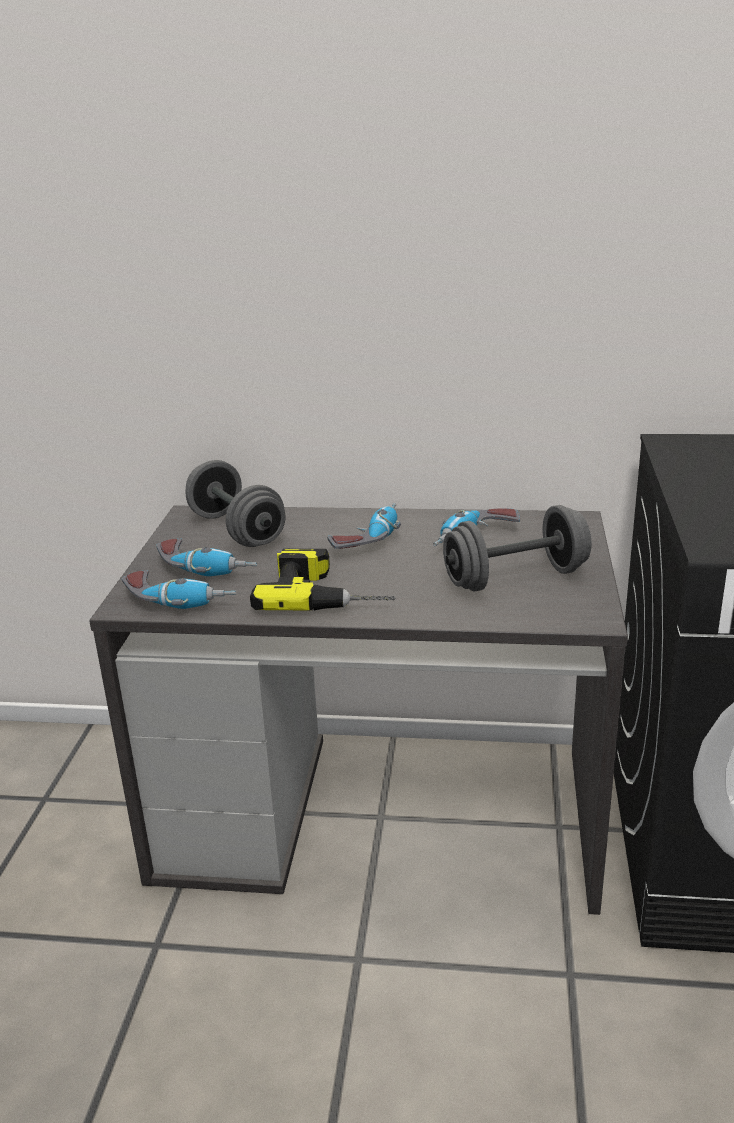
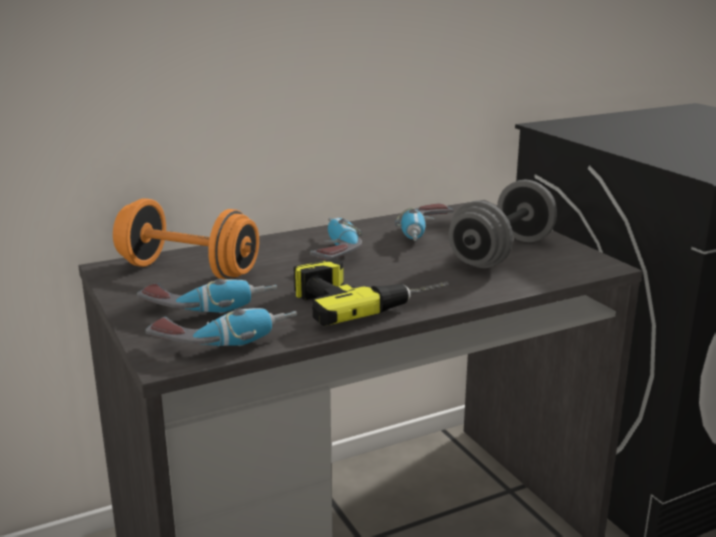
camera: 35 degrees left, 5 degrees down
(237, 530) = (188, 270): grey dumbbell -> orange dumbbell

